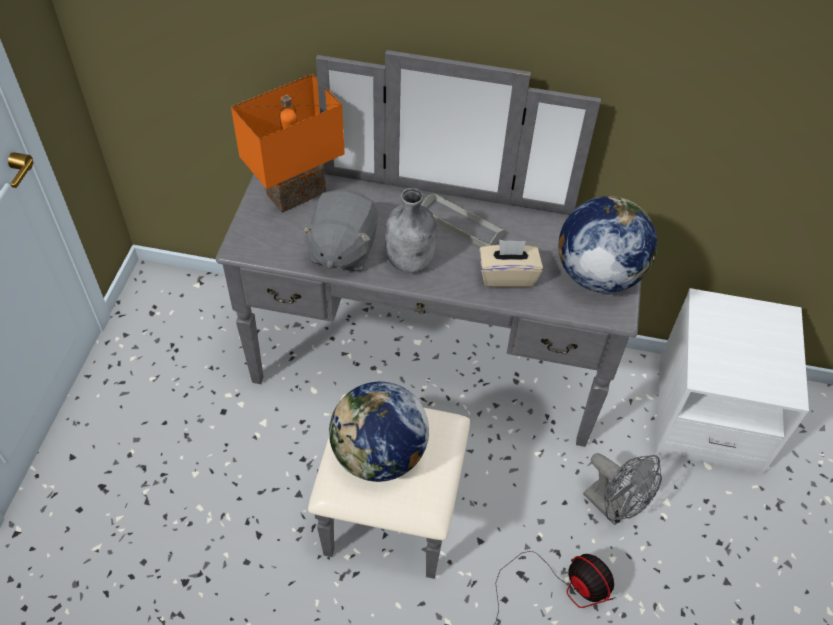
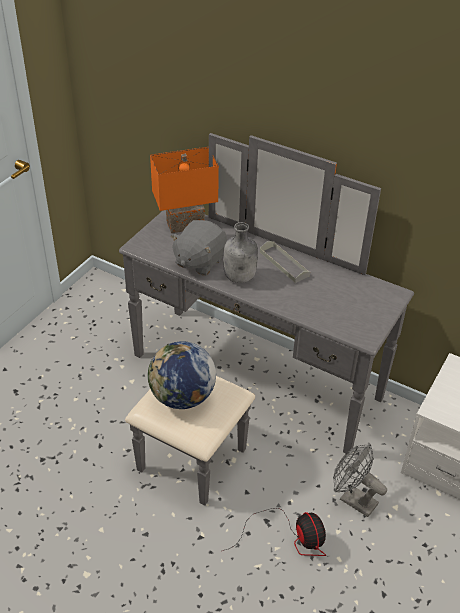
camera: 20 degrees right, 10 degrees down
(507, 276) = (300, 299): beige tissue box -> none
(597, 275) = (363, 313): globe -> none
(613, 508) = (353, 499): grey fan -> grey fan turned 150 degrees clockwise

